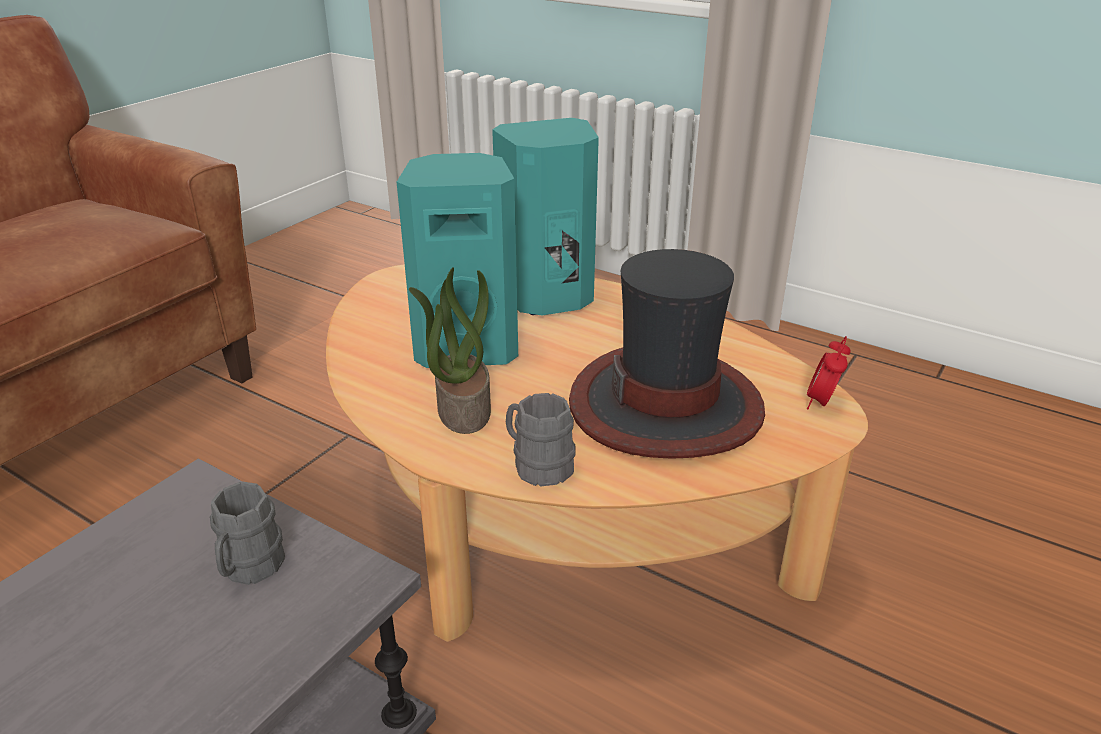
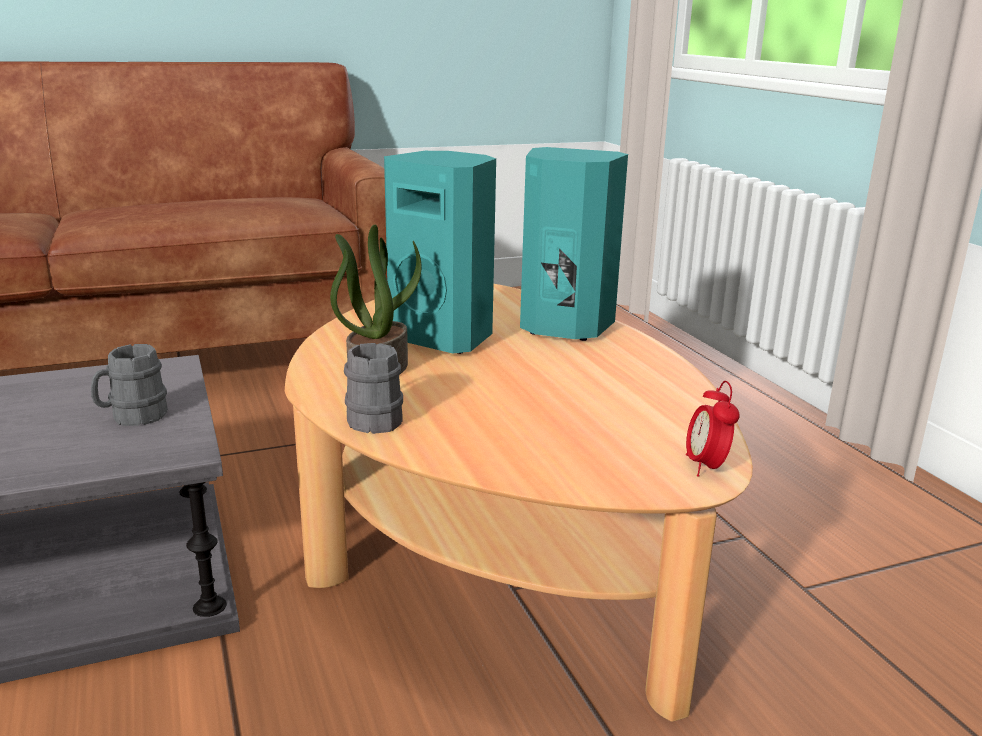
camera: 35 degrees right, 10 degrees down
(666, 404) = (546, 418): hat -> none
(822, 403) = (706, 467): alarm clock -> alarm clock turned 60 degrees counterclockwise

